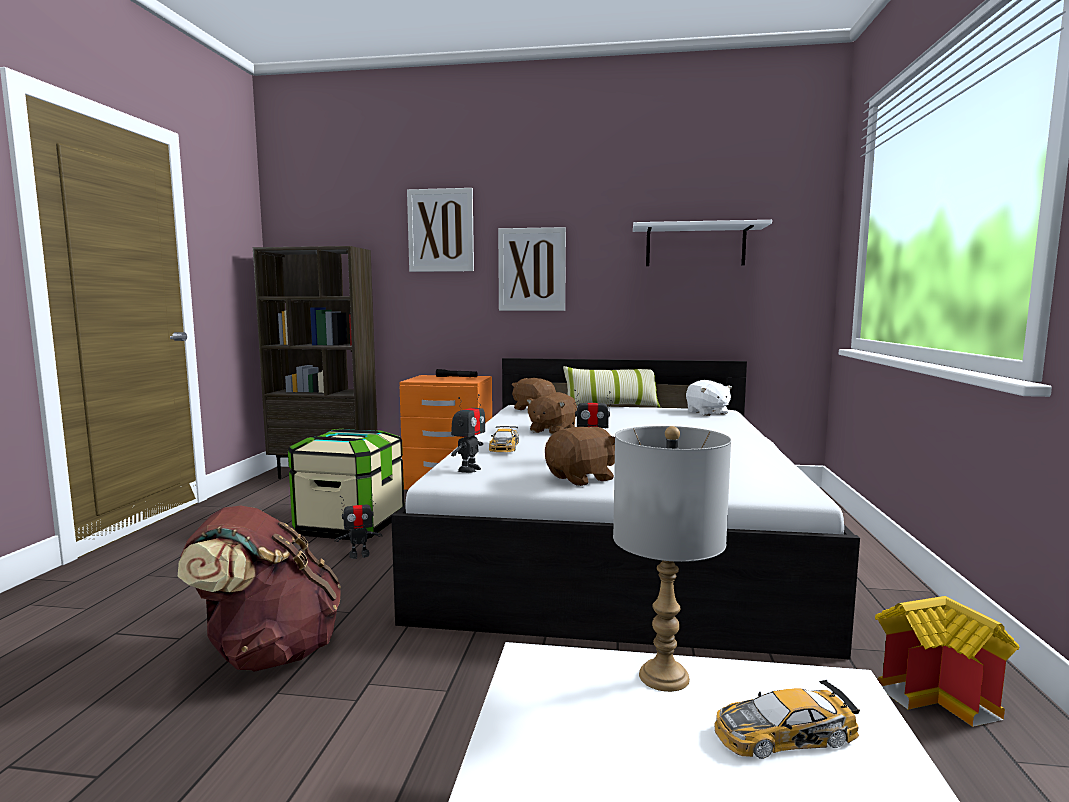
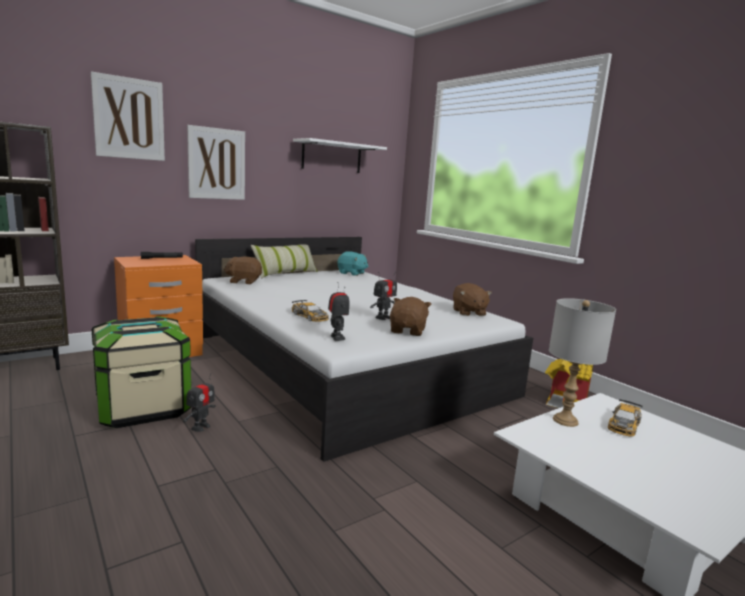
camera: 45 degrees left, 5 degrees up
(268, 653) = (278, 515): brown backpack -> none
(552, 431) = (302, 299): brown plush toy -> brown plush toy (468, 312)
(707, 413) = (352, 273): white plush toy -> turquoise plush toy

